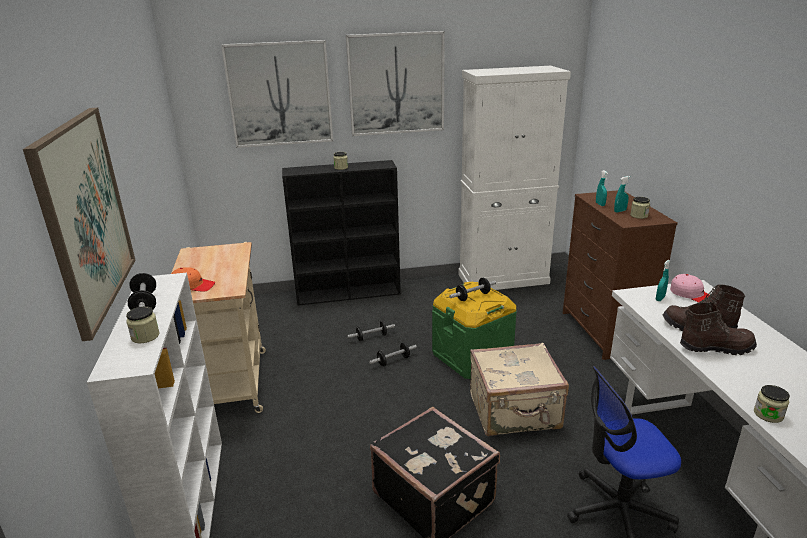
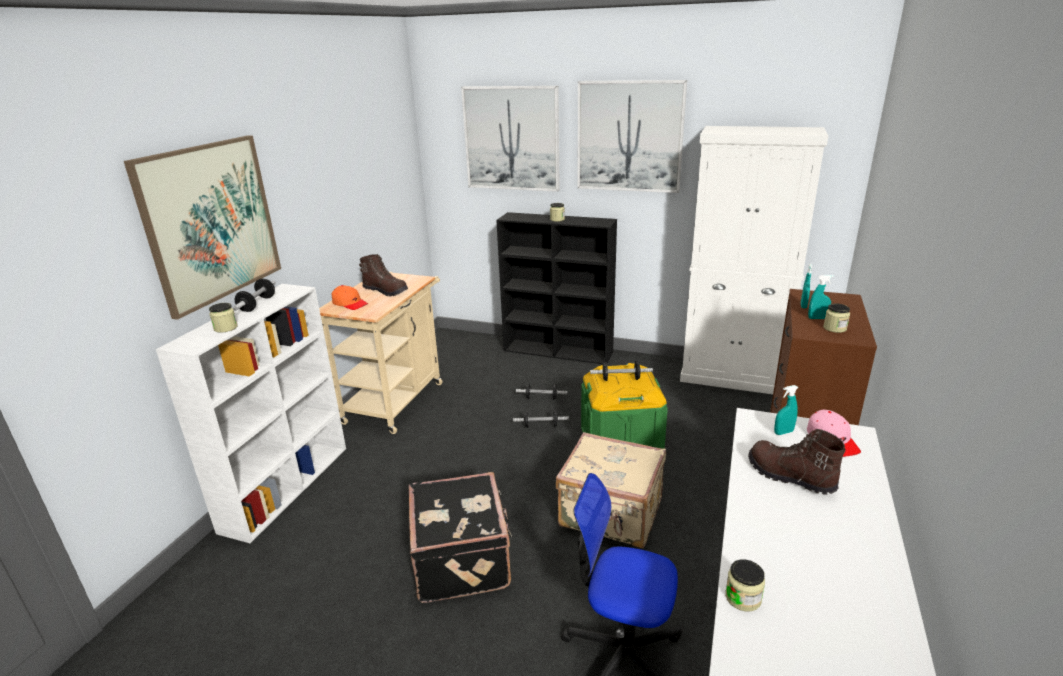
camera: 30 degrees right, 0 degrees up
(715, 347) = (779, 505): brown boot -> brown boot (386, 291)

